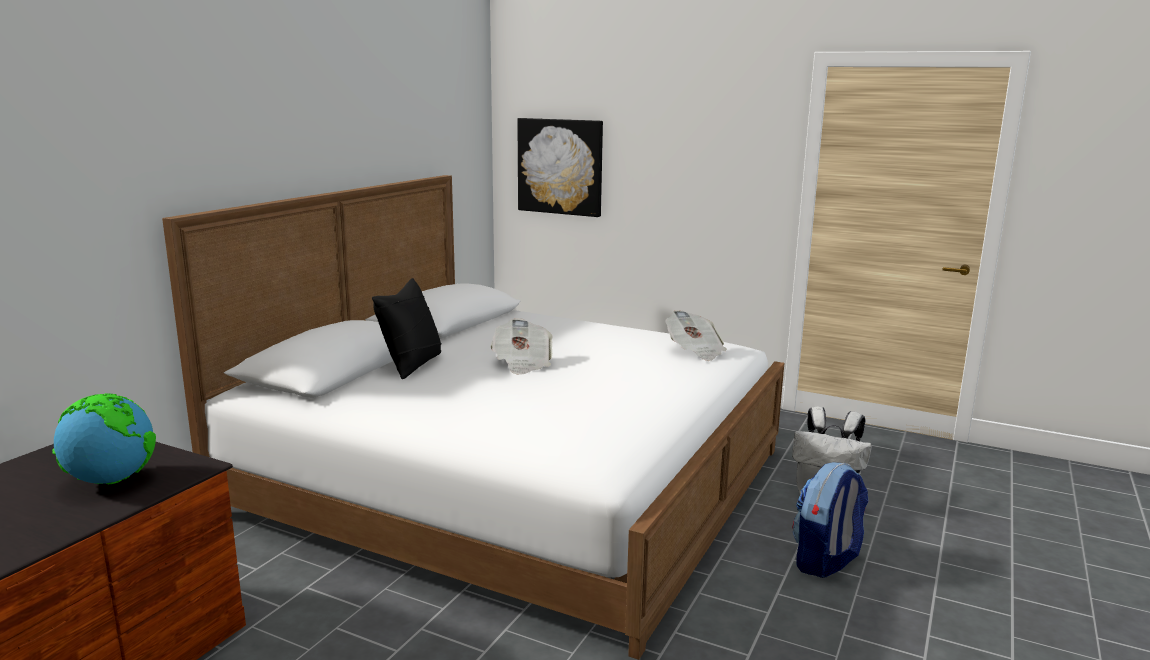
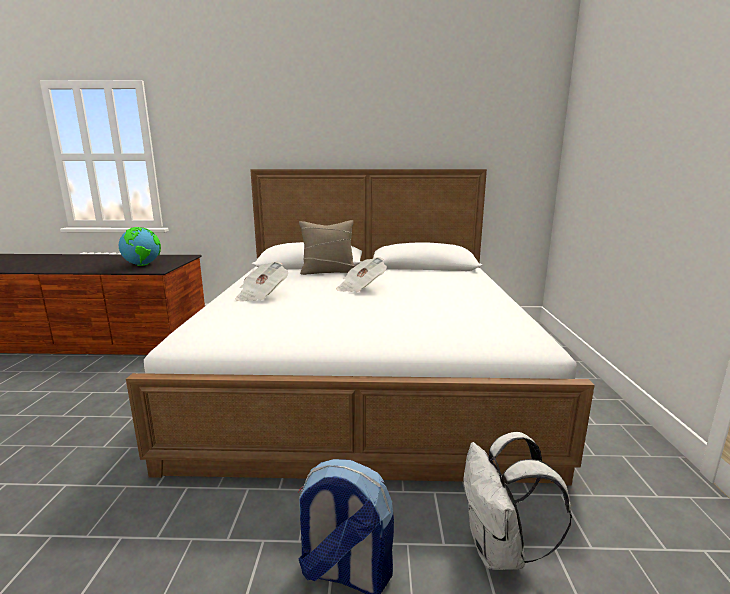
camera: 65 degrees right, 0 degrees up
(411, 364) = (328, 272): black pillow -> beige pillow
(560, 166) = (587, 165): picture -> none
(695, 351) = (478, 326): newspaper -> newspaper (261, 295)

